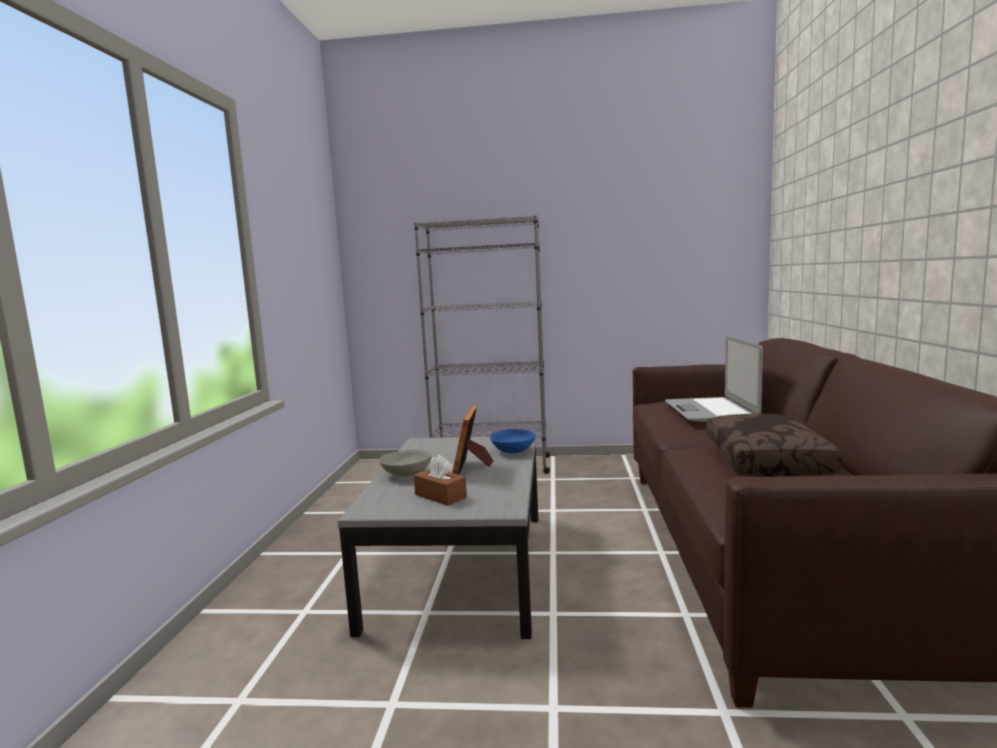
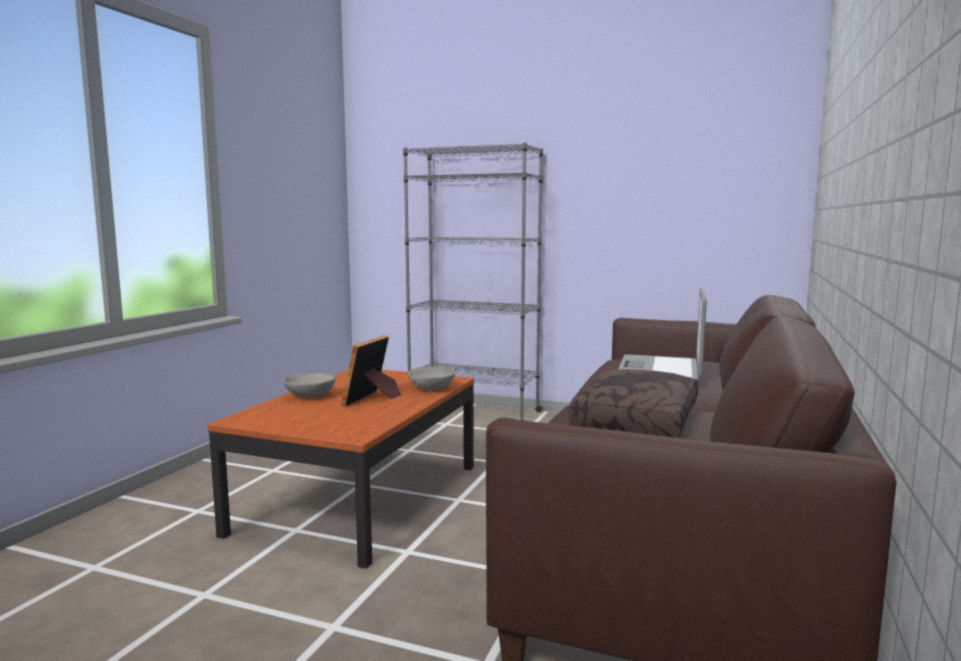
camera: 15 degrees right, 0 degrees up
(440, 496) = (314, 417): brown tissue box -> none
(462, 567) = (361, 498): grey coffee table -> brown coffee table
(513, 451) = (432, 389): blue bowl -> grey bowl

